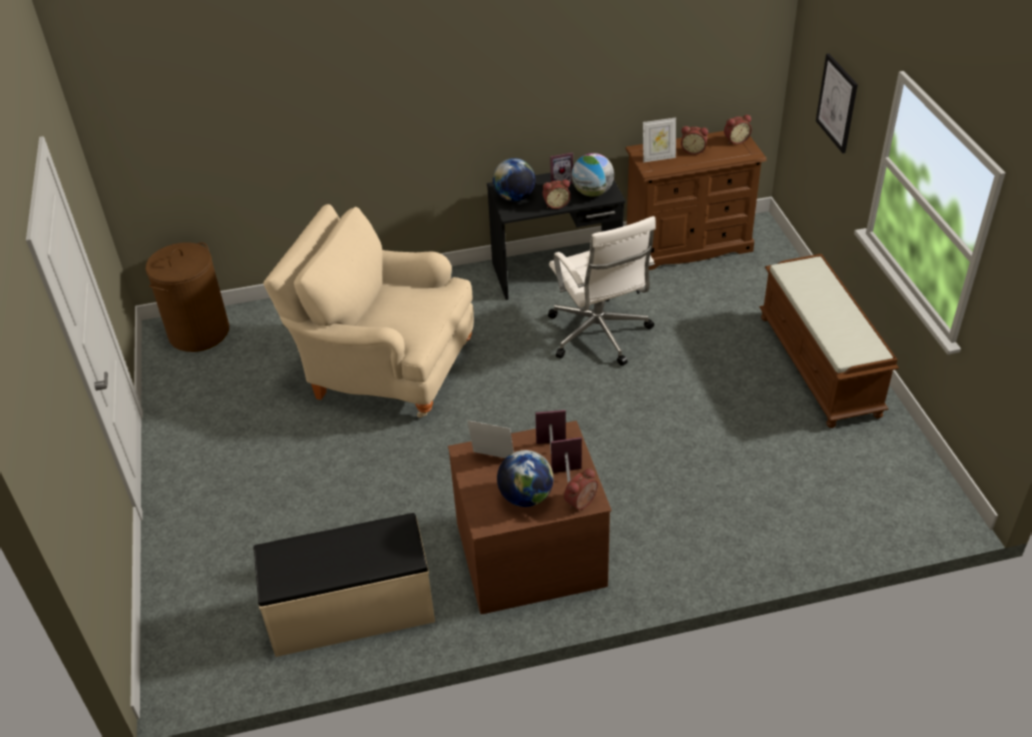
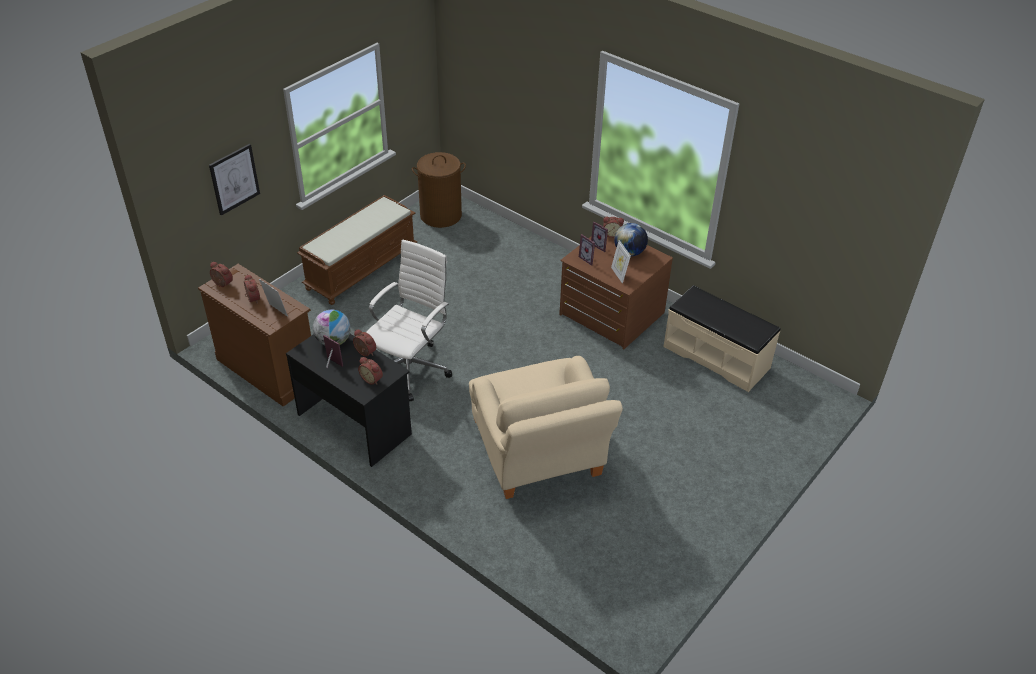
camera: 130 degrees left, 0 degrees up
(199, 332) = (610, 602): brown laundry basket -> brown laundry basket (440, 215)
(514, 197) = (372, 379): globe -> alarm clock

